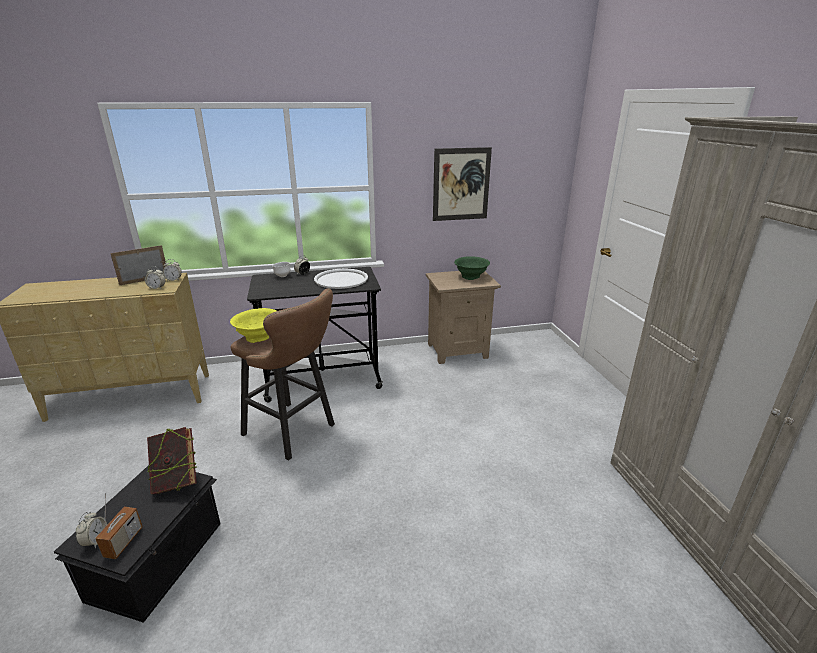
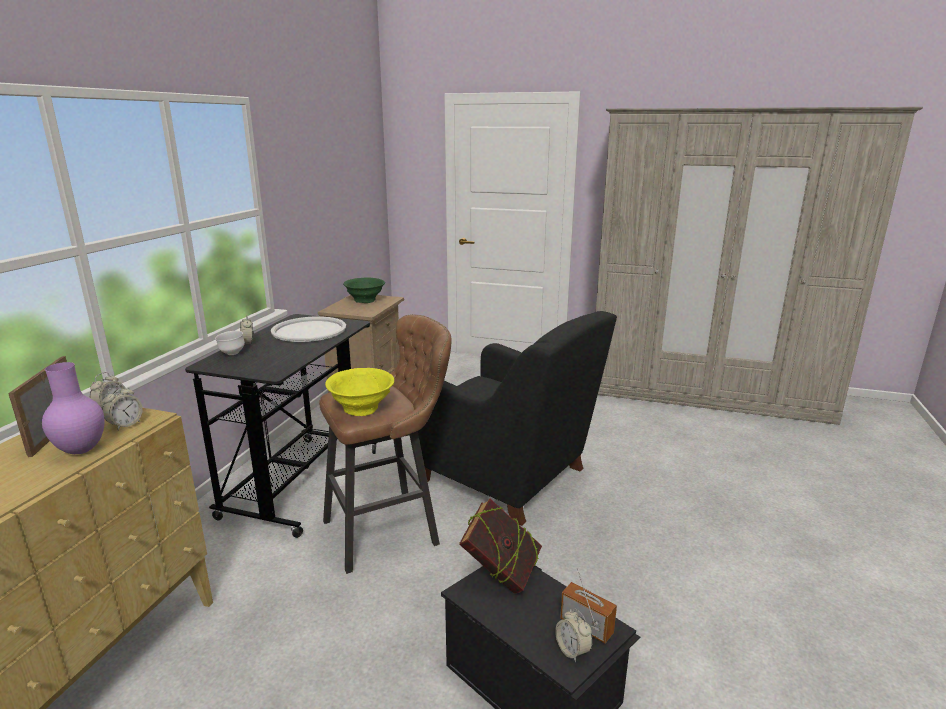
camera: 60 degrees left, 5 degrees down
(95, 541) = (572, 650): alarm clock -> alarm clock turned 150 degrees counterclockwise
(126, 290) = (82, 450): none -> purple vase
(398, 463) = (510, 478): none -> black armchair
(461, 184) = (325, 198): picture -> none

